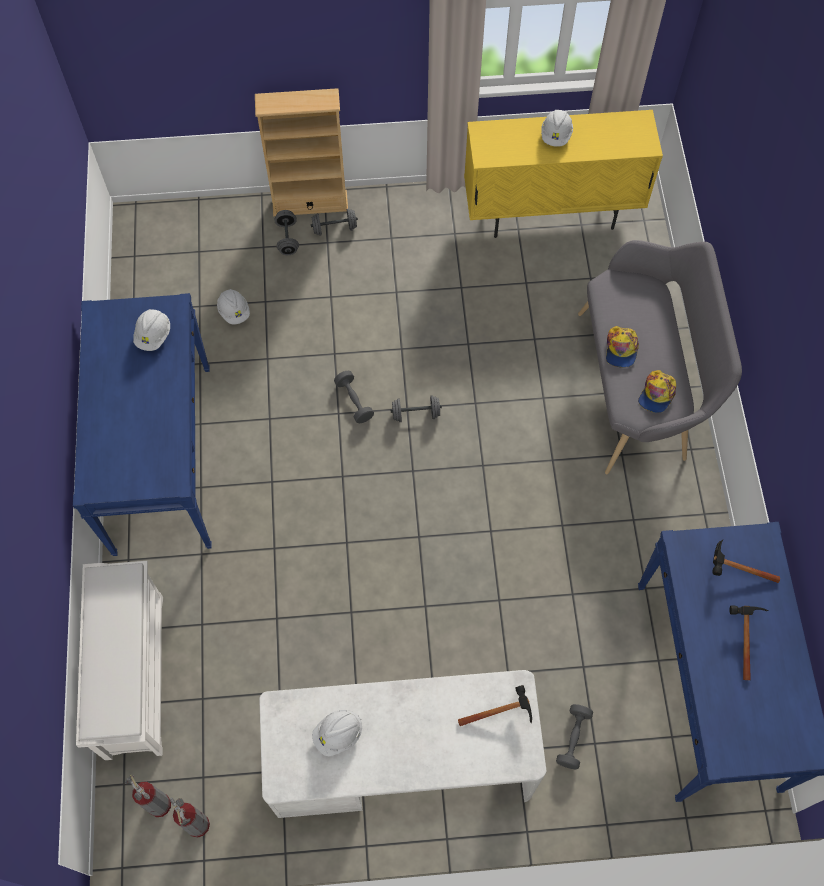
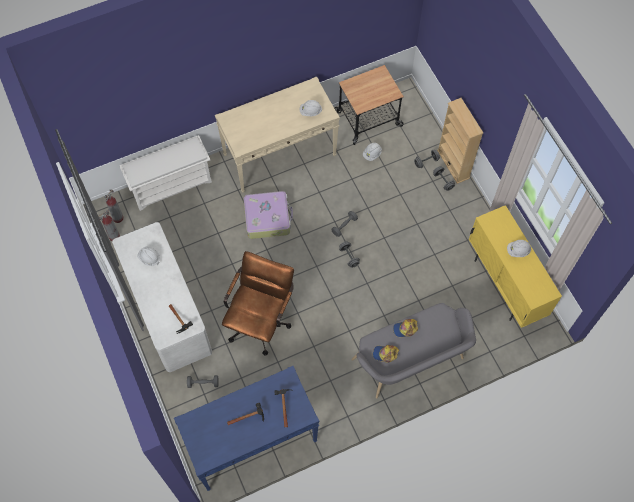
camera: 70 degrees right, 0 degrees up
(160, 293) = (368, 118): none -> cart
(162, 457) = (280, 154): blue console table -> beige console table
(284, 520) = (267, 218): none -> suitcase
(482, 597) = (261, 319): none -> brown office chair

